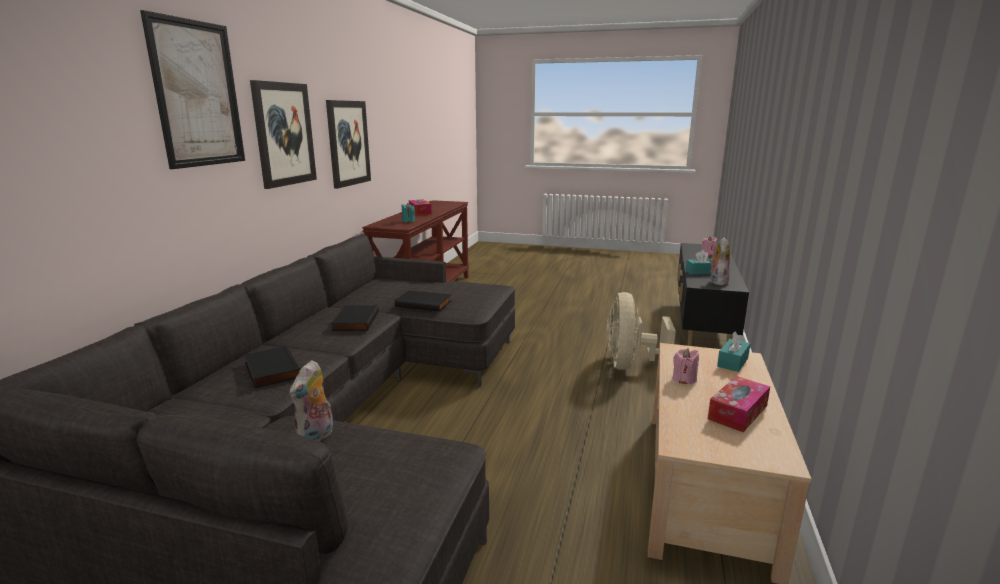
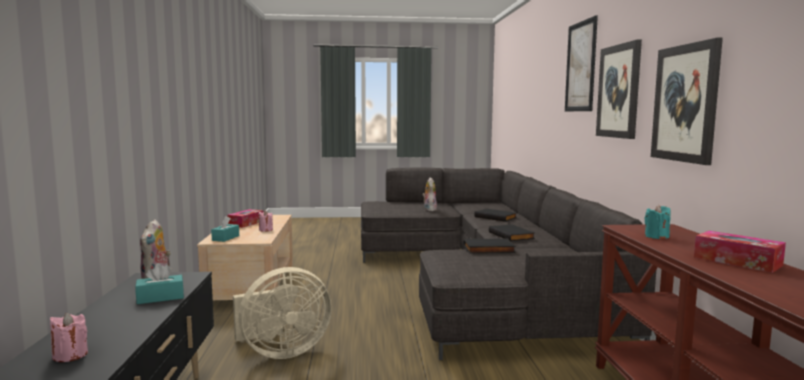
camera: 160 degrees right, 10 degrees down
(630, 365) = (281, 352): beige fan -> beige fan turned 75 degrees clockwise

